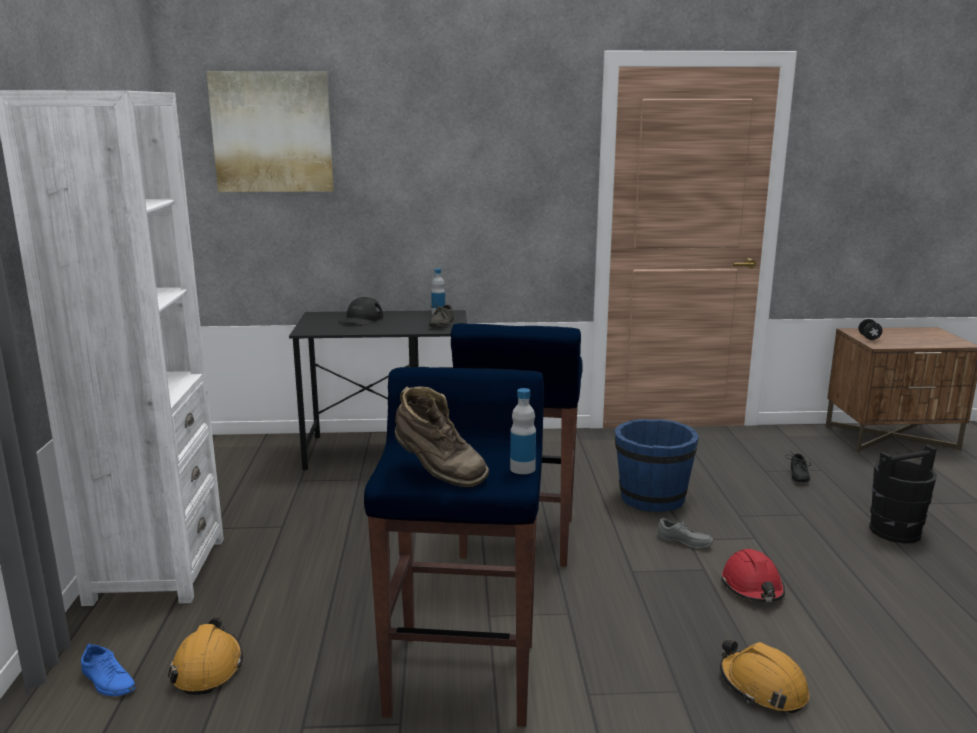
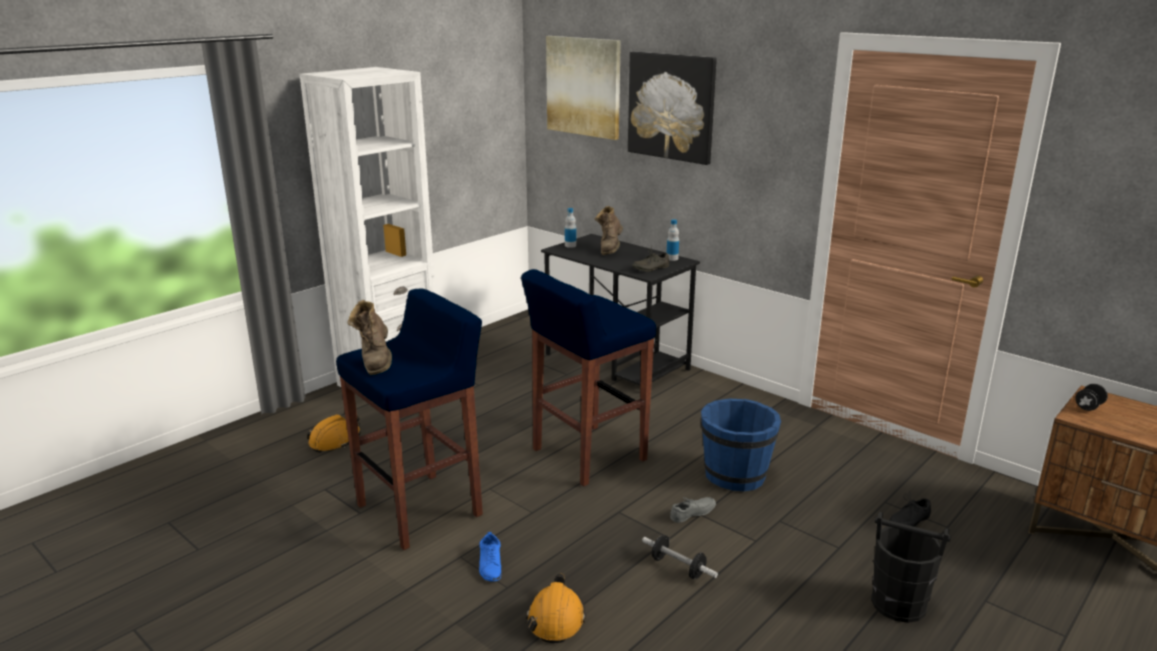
camera: 45 degrees right, 5 degrees up
(108, 680) = (296, 425): blue shoe -> blue shoe (490, 564)
(361, 319) = (610, 249): black cap -> brown boot
(408, 143) = (672, 106): none -> picture
(522, 468) = (416, 377): bottle -> bottle (570, 245)
(684, 542) = (693, 514): grey shoe -> grey shoe turned 105 degrees counterclockwise
(752, 587) = (678, 567): red hard hat -> dumbbell

